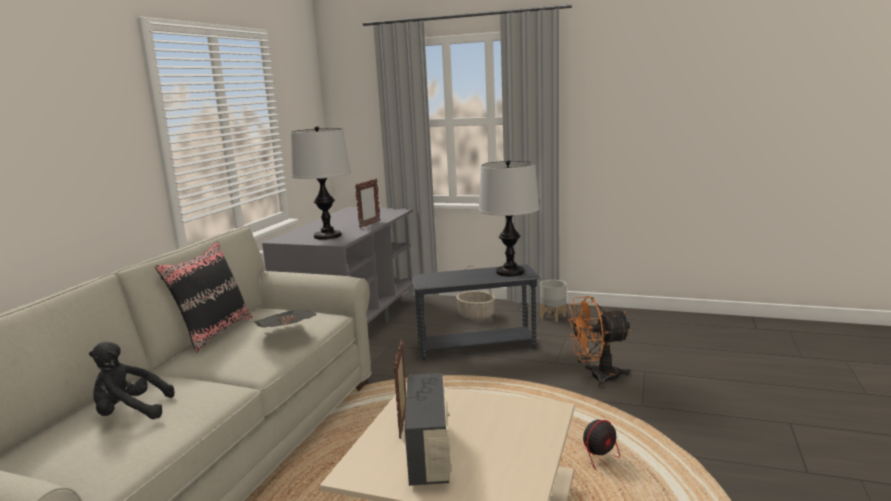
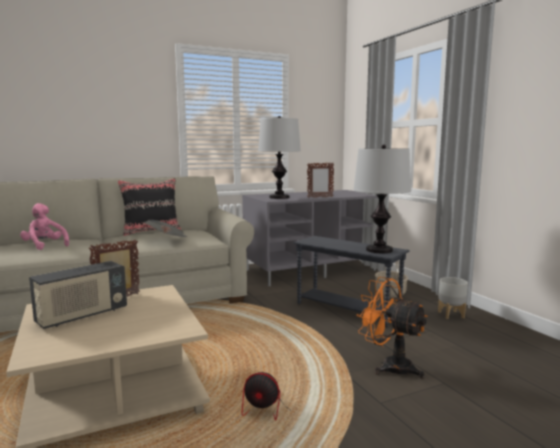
camera: 45 degrees right, 5 degrees down
(130, 412) = (45, 246): black plush toy -> pink plush toy

